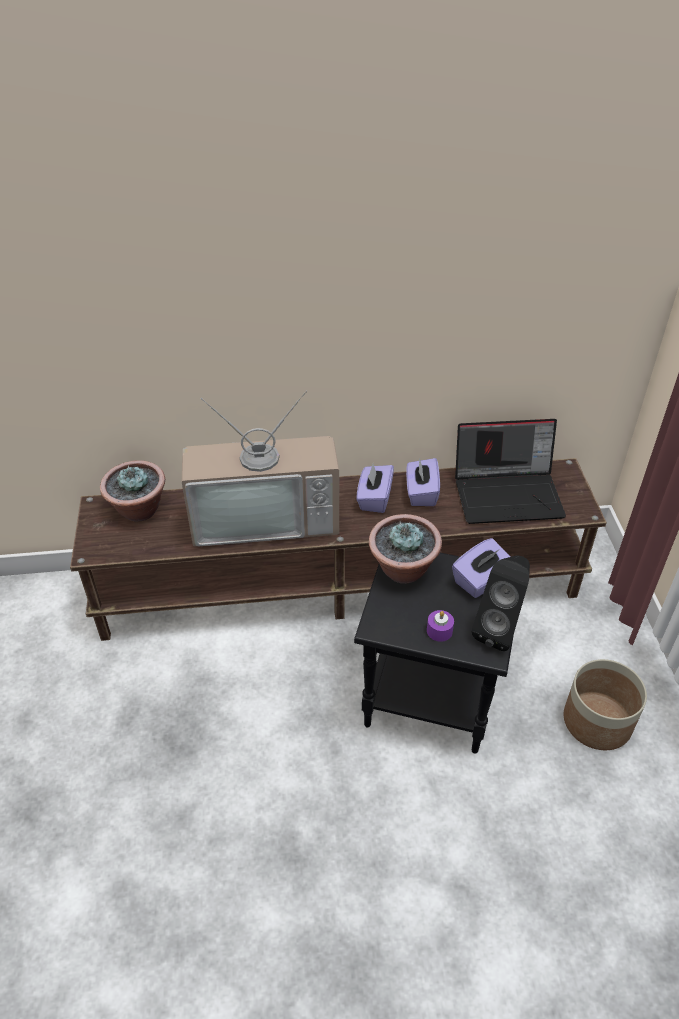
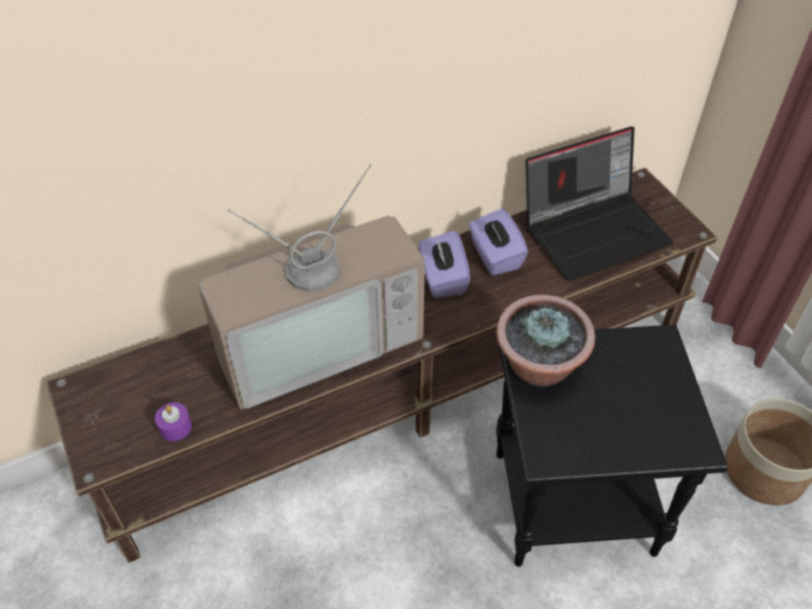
camera: 20 degrees left, 5 degrees up
(138, 510) = (140, 379): potted plant -> none
(439, 631) = (623, 437): purple candle -> purple candle (175, 427)
(481, 580) = (637, 354): purple tissue box -> none
(499, 629) = (690, 412): black speaker -> none

